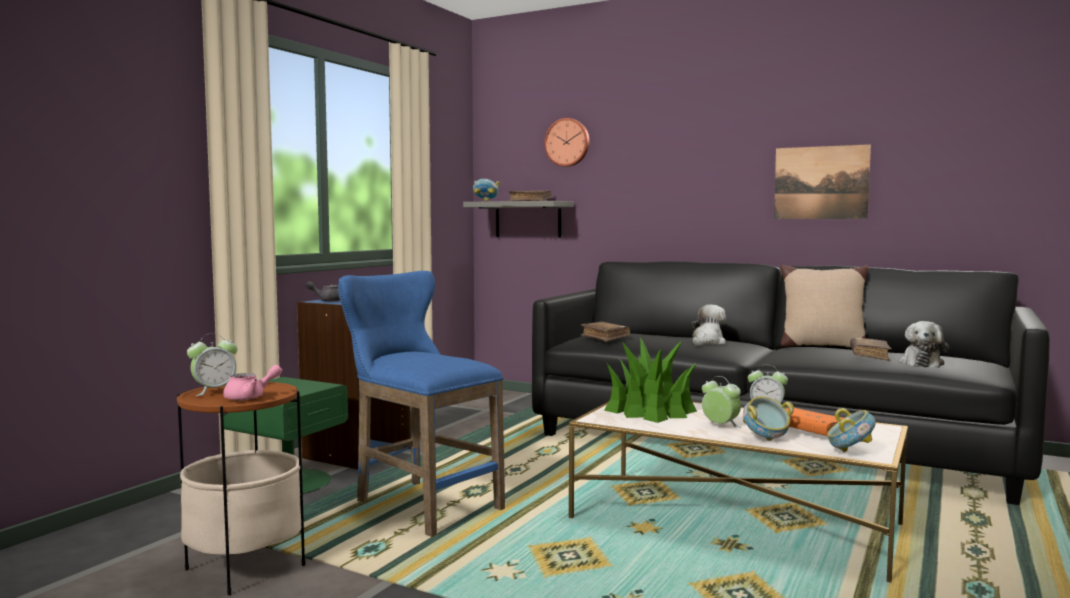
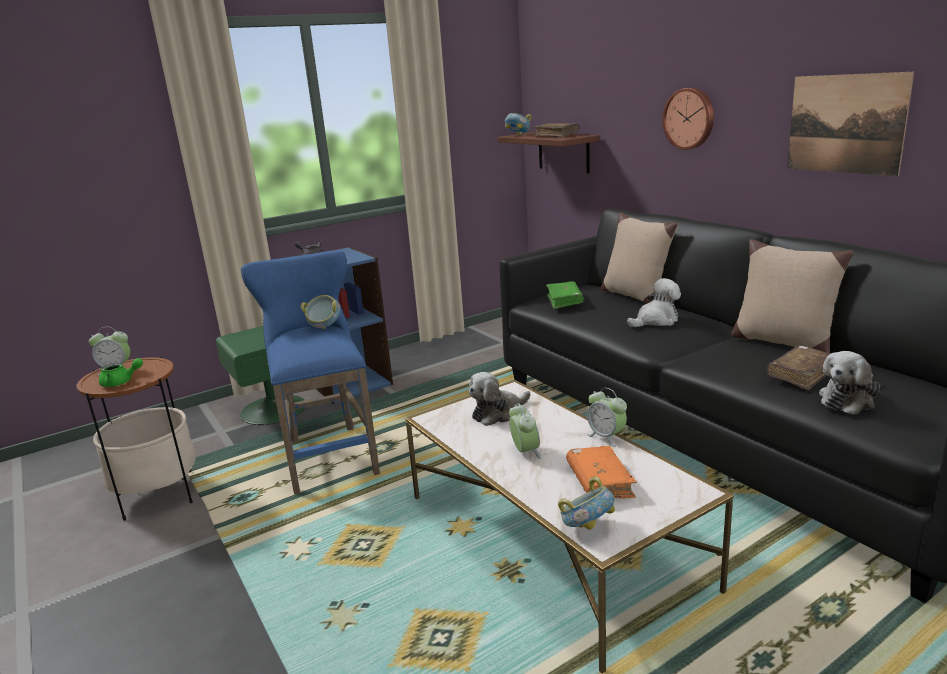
camera: 30 degrees right, 15 degrees up
(250, 397) = (121, 382): pink teapot -> green teapot
(528, 219) = (563, 152): grey shelf -> brown shelf
(567, 142) = (593, 68): wall clock -> wall clock (689, 118)
(605, 337) = (564, 301): brown book -> green book
(650, 410) = (498, 413): potted plant -> plush toy
(657, 333) = (635, 296): none -> beige pillow
(765, 439) = (536, 484): bowl -> bowl (324, 327)

